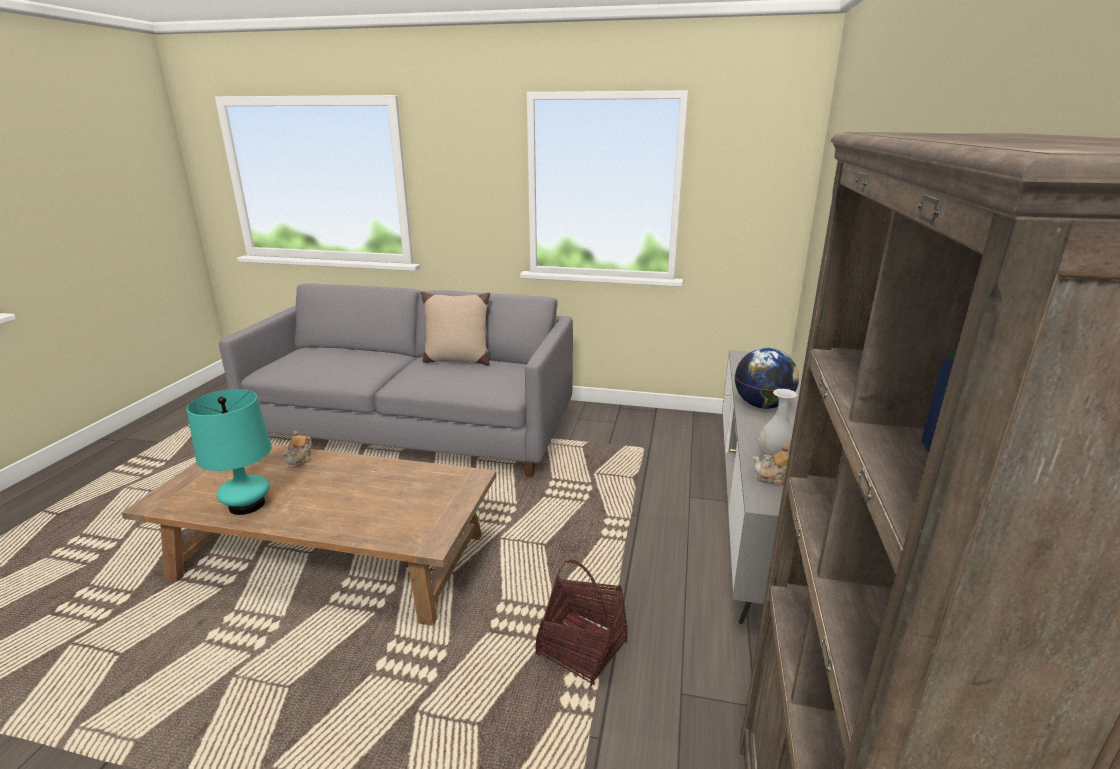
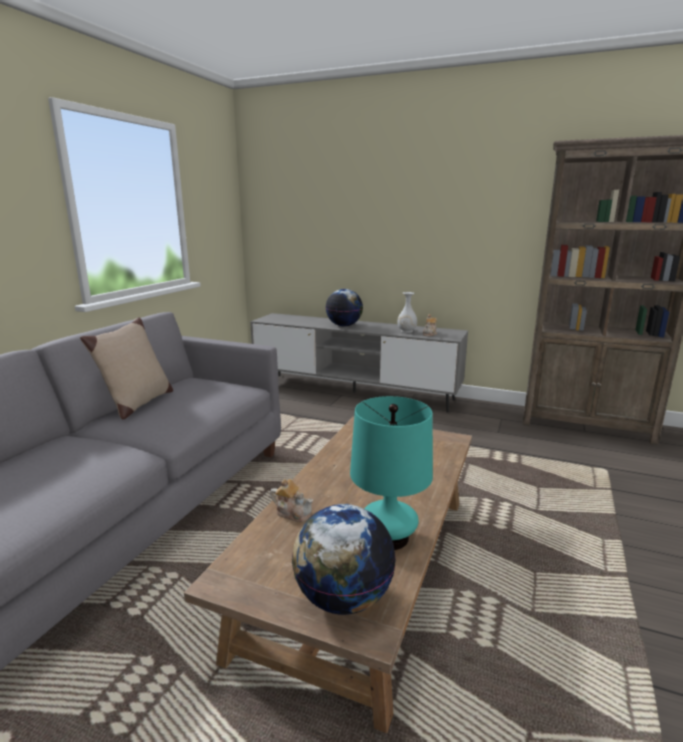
camera: 80 degrees left, 5 degrees down
(188, 490) = (343, 598): none -> globe
(581, 649) = (472, 453): basket -> none

